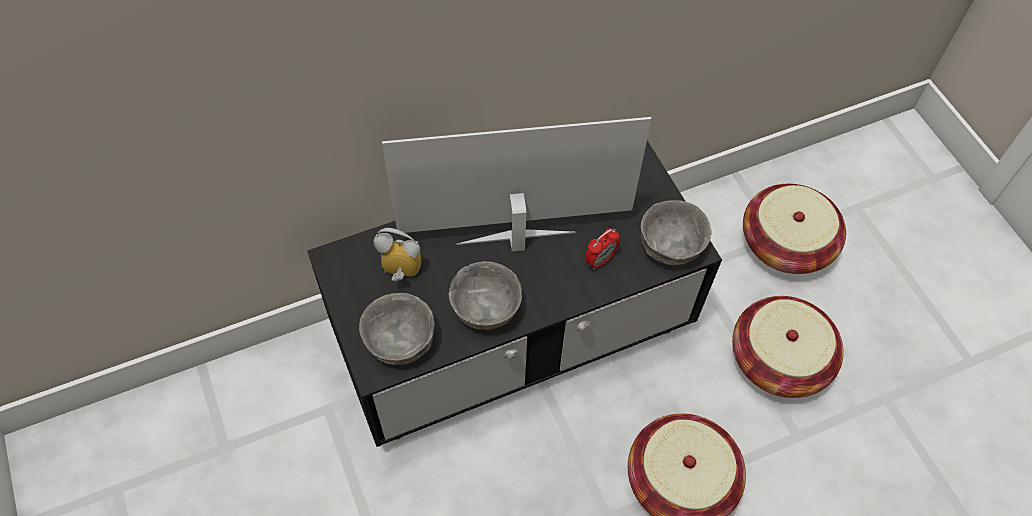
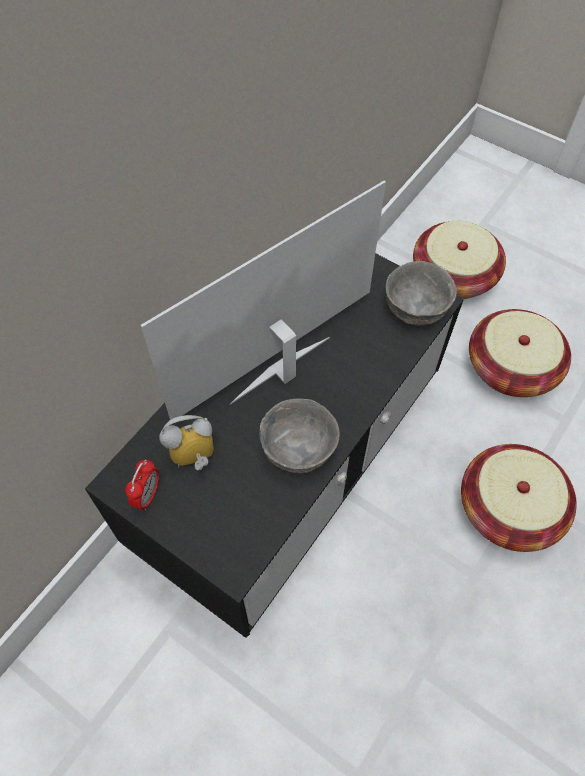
camera: 30 degrees left, 0 degrees up
(401, 340) = (240, 524): grey bowl -> none
(600, 260) = (367, 351): alarm clock -> alarm clock (147, 495)

